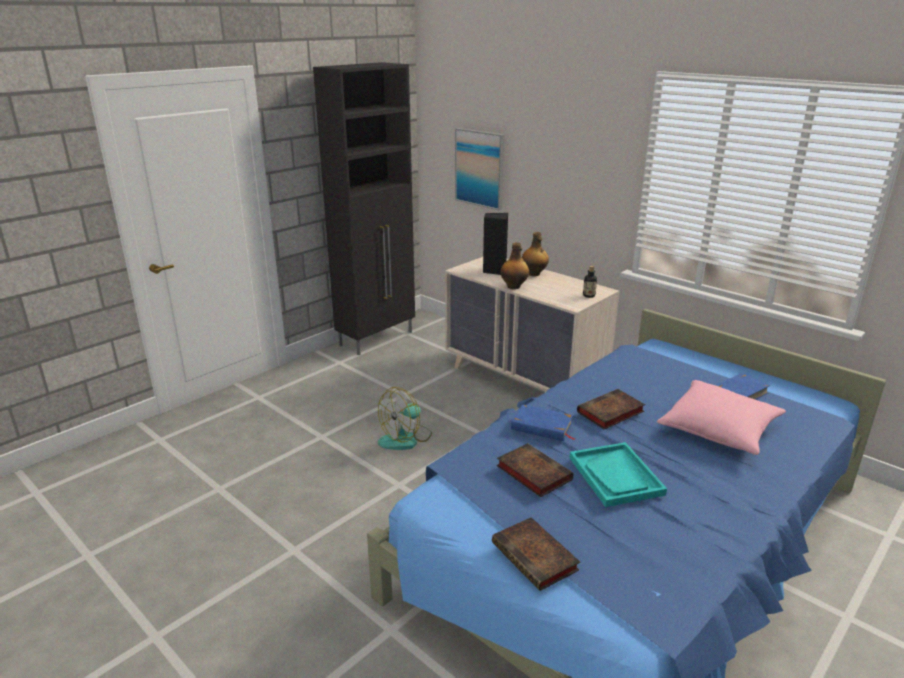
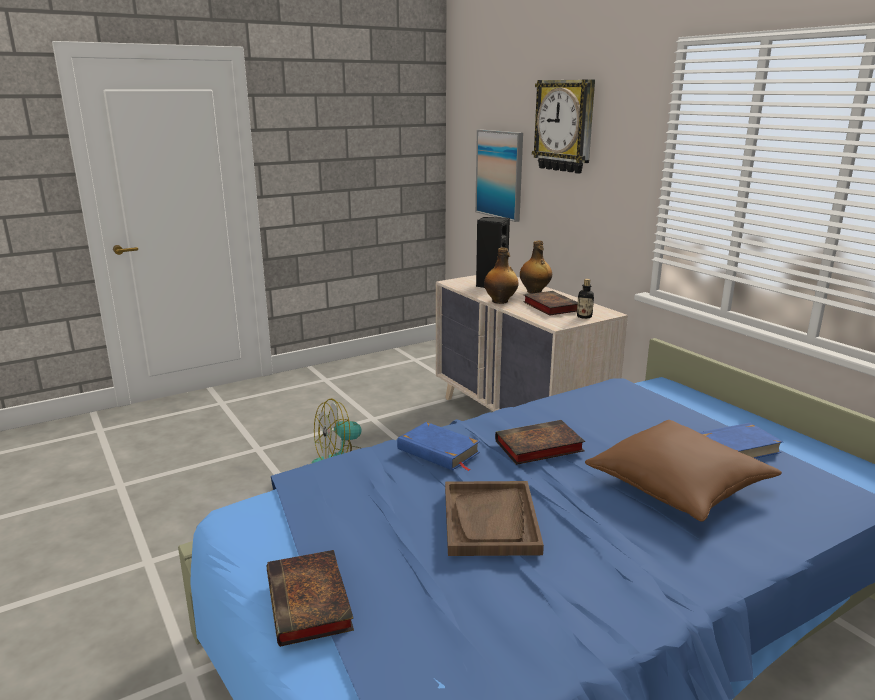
camera: 15 degrees right, 5 degrees down
(377, 338) = (379, 361): black cabinet -> none
(532, 472) = (384, 500): book -> book (549, 306)
(548, 132) = (565, 126): none -> wall clock
(616, 476) = (490, 520): turquoise tray -> brown tray
(719, 430) = (678, 487): pink pillow -> brown pillow

